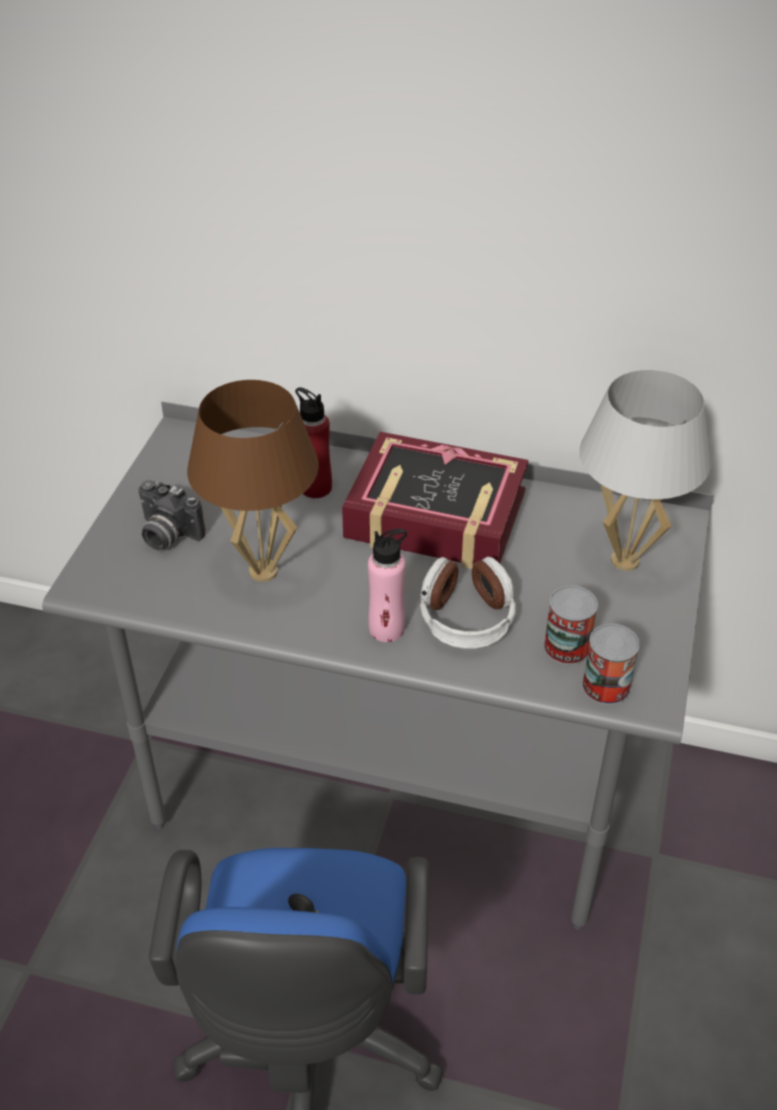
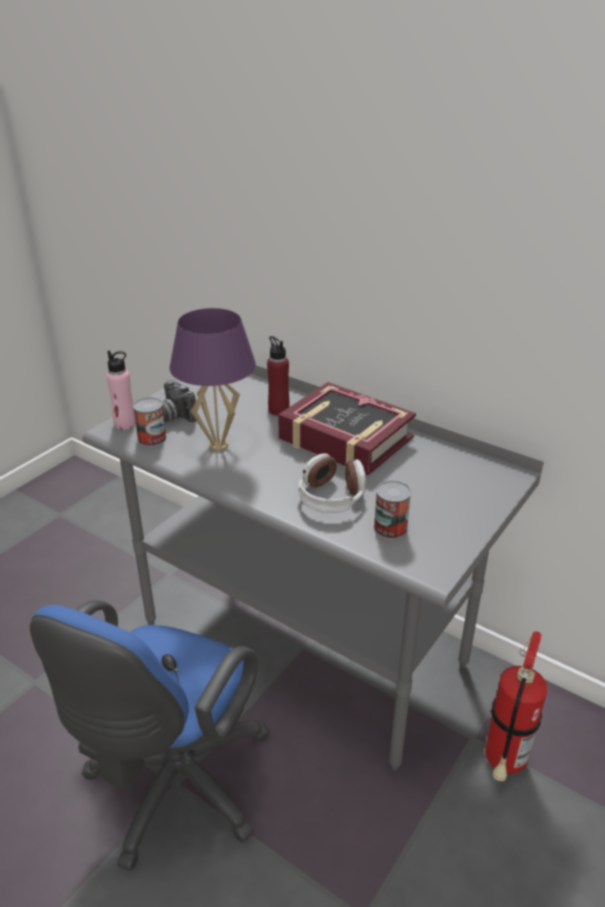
camera: 20 degrees right, 10 degrees down
(263, 571) = (219, 445): brown table lamp -> purple table lamp
(387, 629) = (275, 491): pink bottle -> pink bottle (125, 424)
(606, 686) = (404, 557): can -> can (152, 438)
(624, 561) = (460, 489): white table lamp -> none
(704, 878) = (503, 764): none -> fire extinguisher

